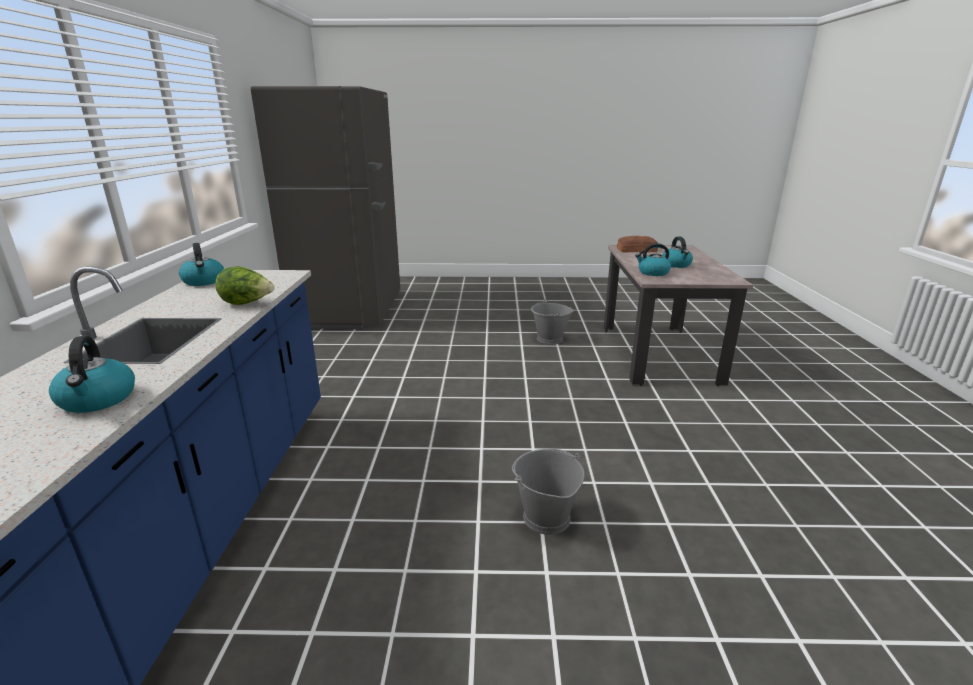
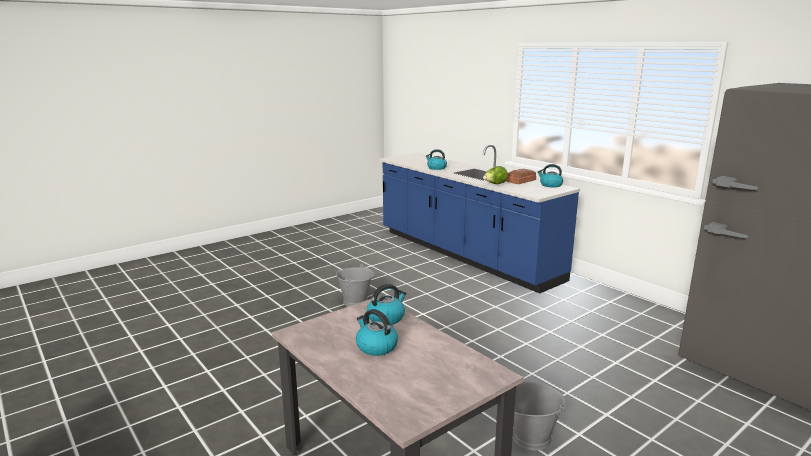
camera: 140 degrees right, 5 degrees down
(636, 250) = (465, 373): bread -> bread (521, 181)

